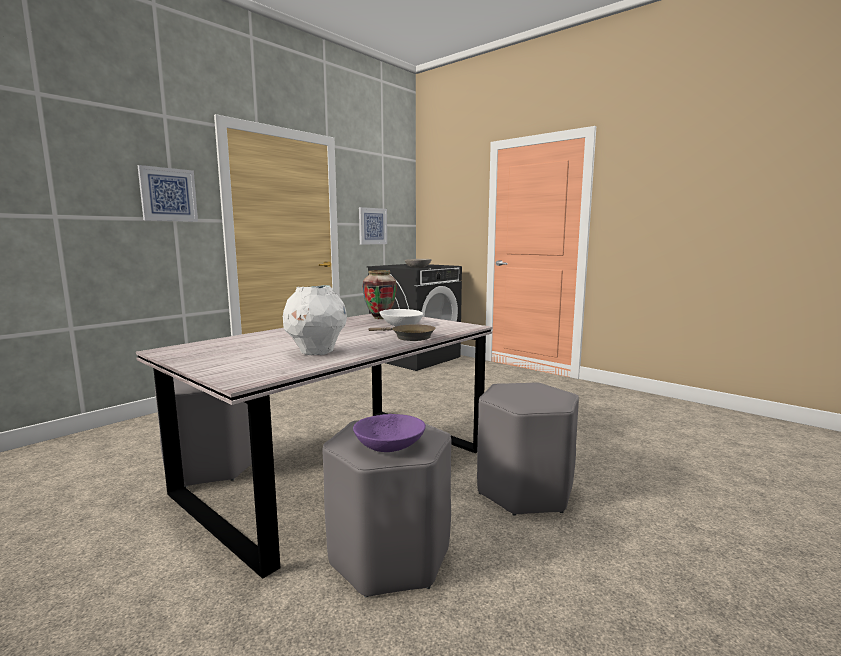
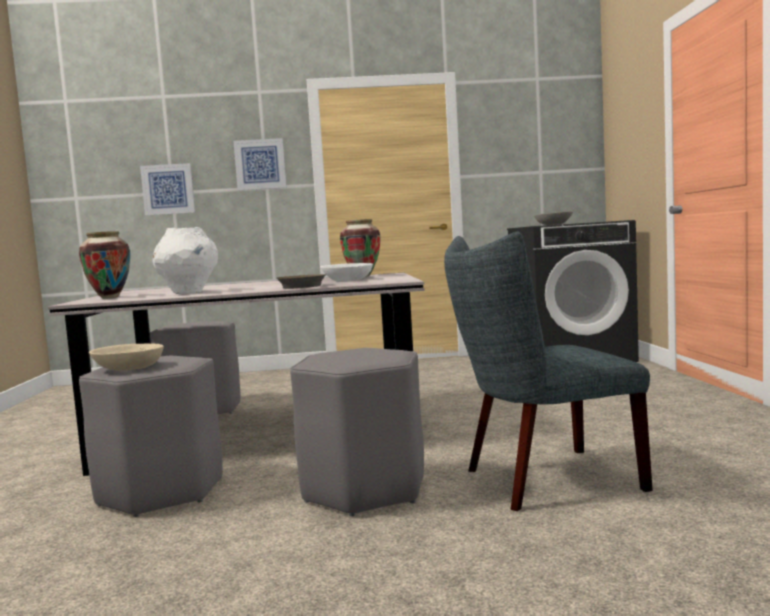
camera: 45 degrees right, 5 degrees down
(234, 368) = (109, 297): none -> vase
(372, 226) = (519, 175): picture -> picture (168, 189)
(389, 446) = (128, 368): purple bowl -> beige bowl
(589, 450) = (542, 480): none -> grey chair

